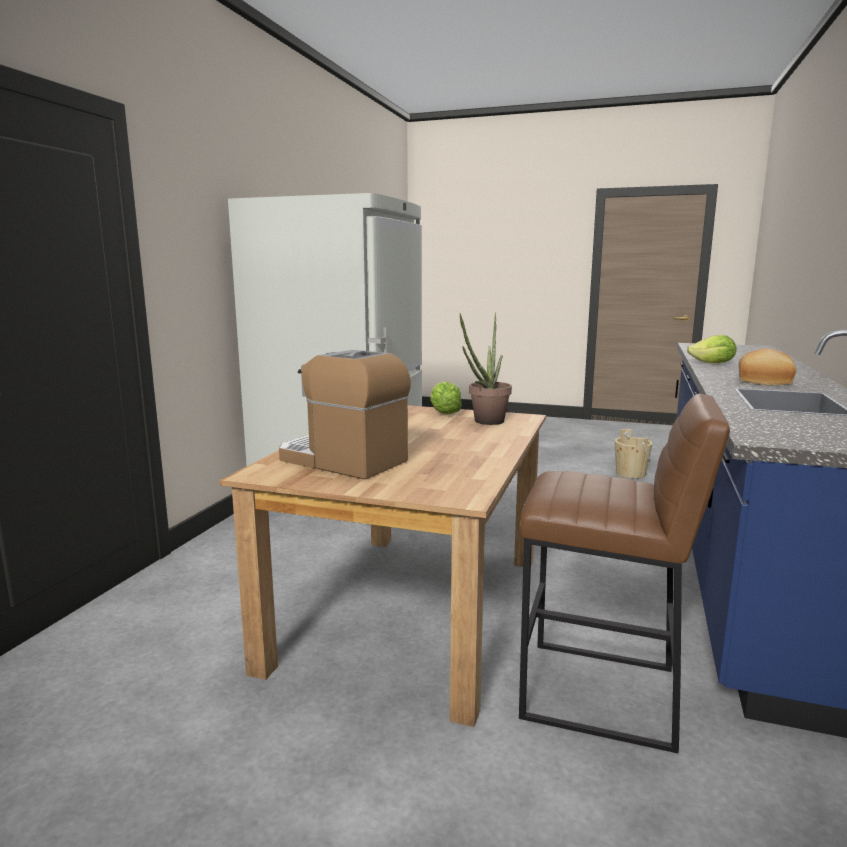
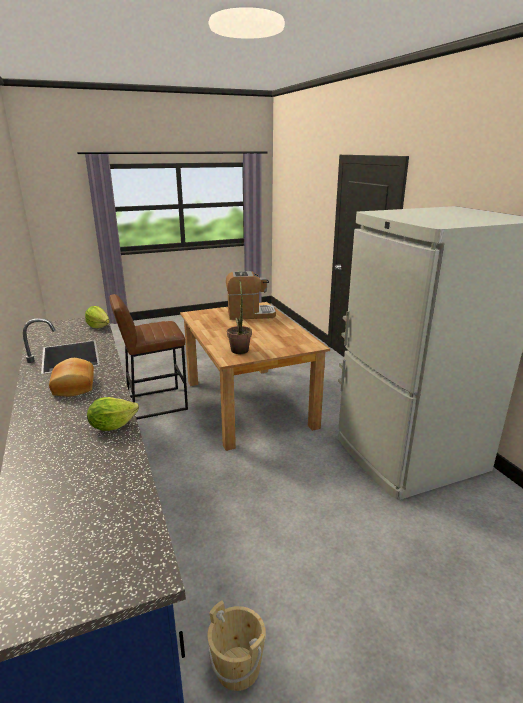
camera: 140 degrees right, 10 degrees up
(444, 413) = (272, 350): lettuce -> lettuce (98, 326)

